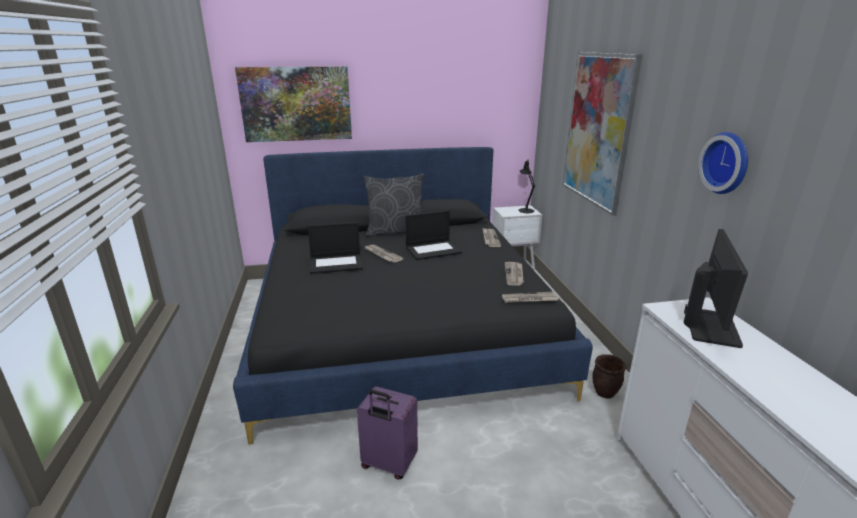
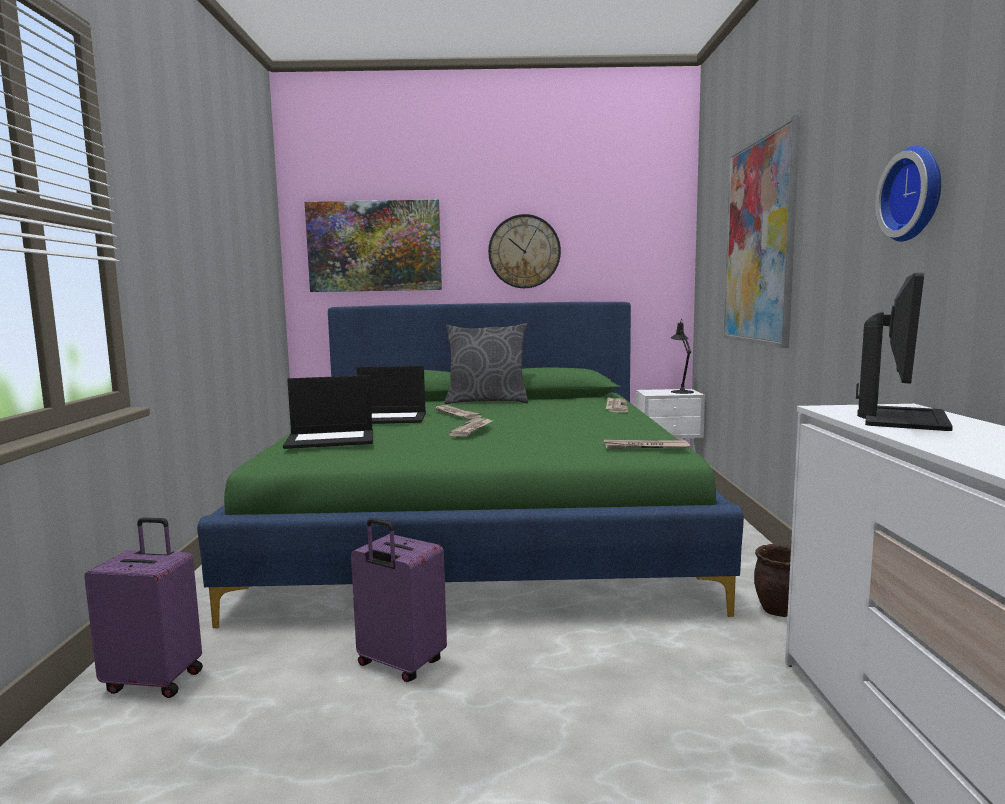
camera: 10 degrees right, 15 degrees down
(229, 497) = (155, 680): none -> purple suitcase
(400, 327) = (480, 527): black bed -> green bed
(414, 107) = (524, 251): none -> wall clock
(433, 250) = (529, 412): laptop -> laptop (331, 439)
(514, 275) = (634, 430): newspaper -> newspaper (472, 429)

